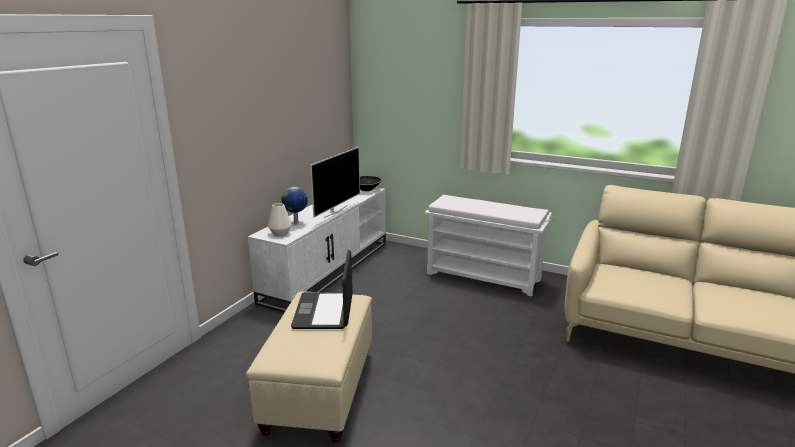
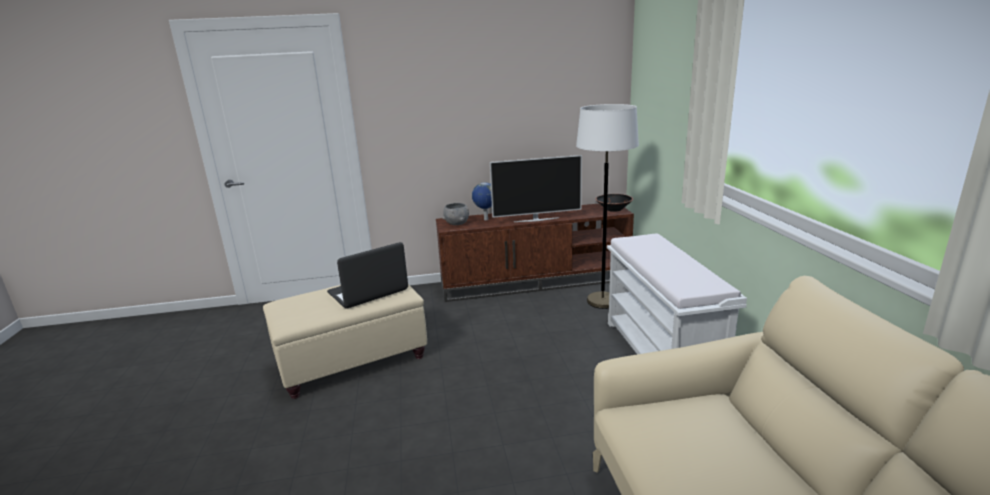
camera: 55 degrees right, 0 degrees up
(280, 233) = (456, 223): white vase -> grey bowl
(327, 270) = (535, 281): white tv stand -> brown tv stand
(397, 263) = (602, 301): none -> white floor lamp

